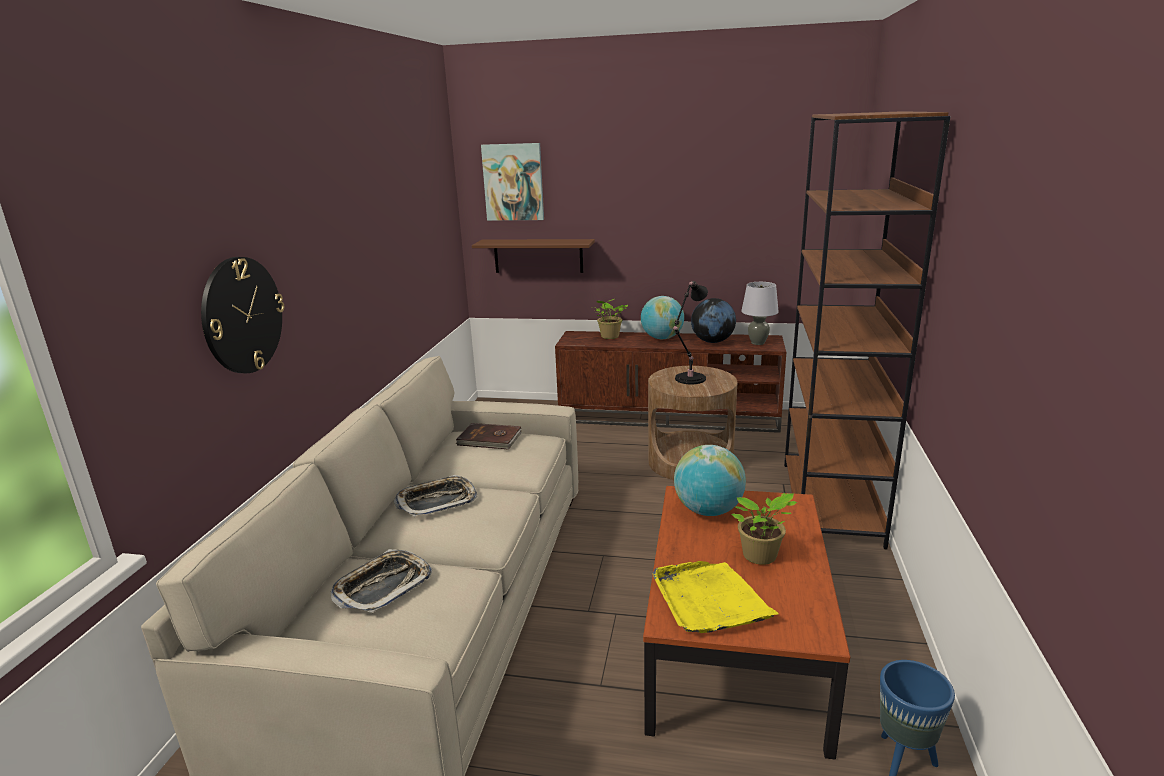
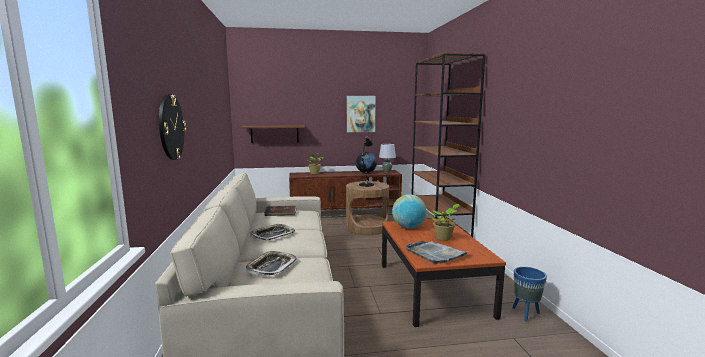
camera: 20 degrees left, 10 degrees down
(513, 182) = (262, 96): picture -> picture (360, 114)
(662, 338) = (341, 173): globe -> none
(709, 600) = (435, 253): yellow tray -> grey tray

